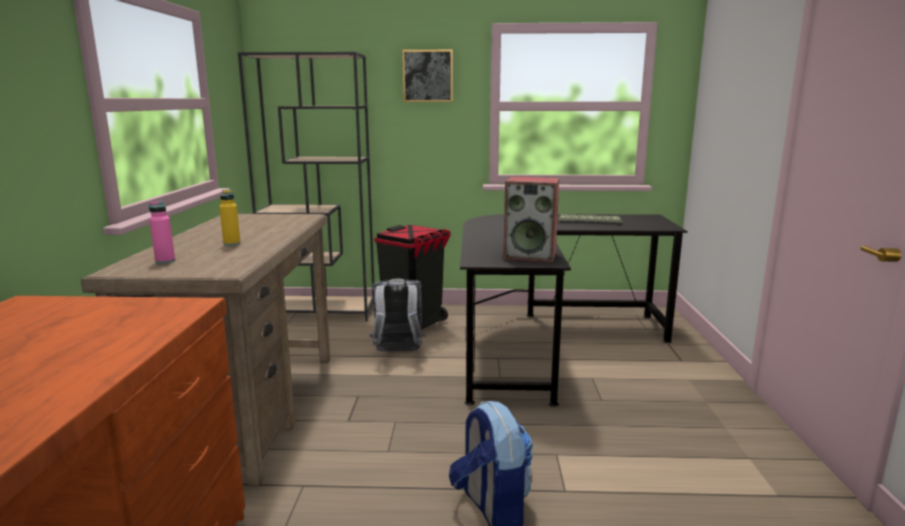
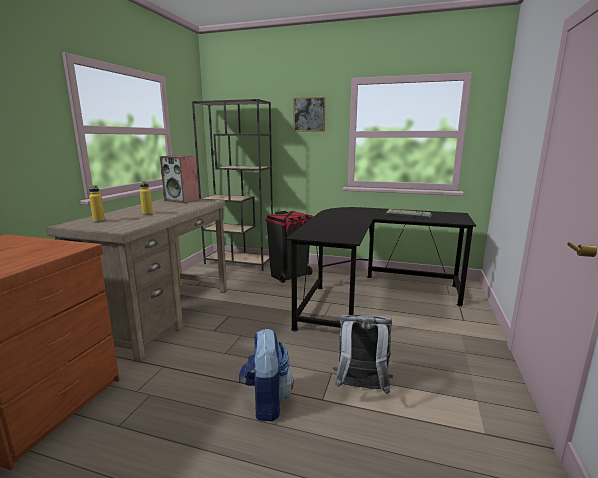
camera: 15 degrees right, 0 degrees up
(165, 261) = (99, 221): pink bottle -> yellow bottle
(398, 353) = (269, 292): grey backpack -> grey backpack (361, 389)
(531, 256) = (340, 234): speaker -> speaker (182, 200)

